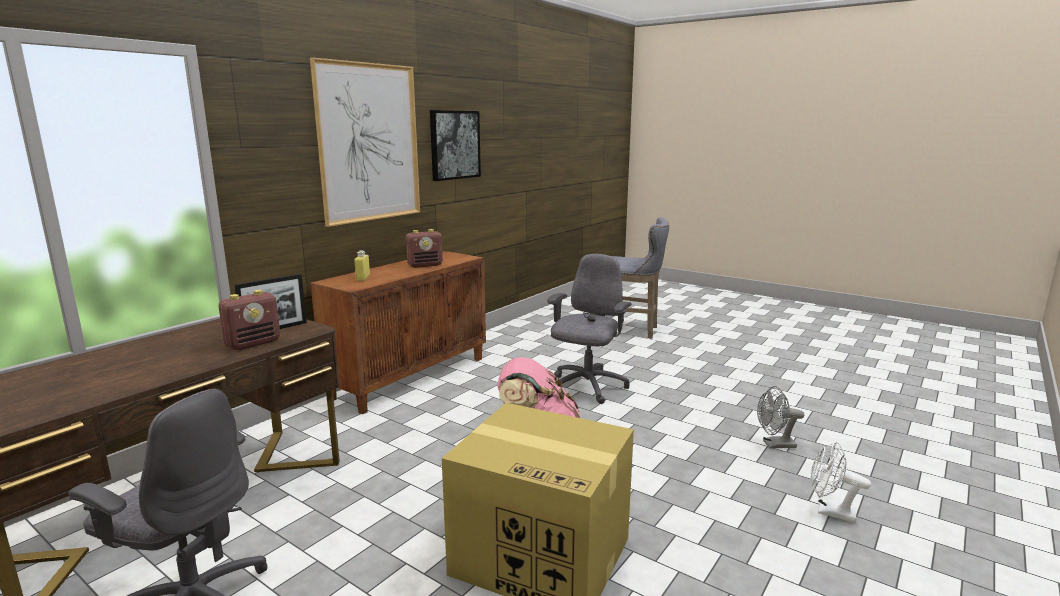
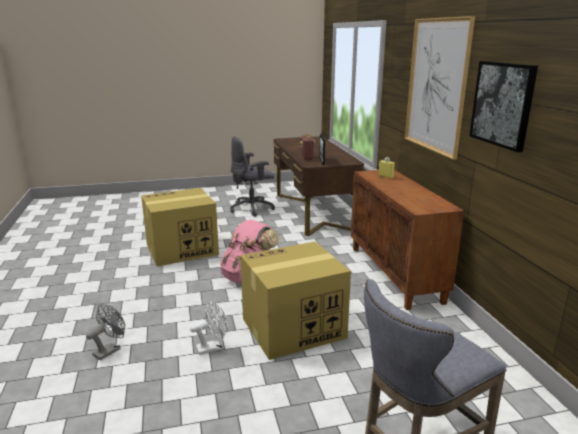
camera: 130 degrees right, 5 degrees up
(425, 265) = (405, 194): radio -> none
(587, 387) = (292, 328): grey office chair -> cardboard box
(829, 512) = (63, 319): white fan -> white fan (213, 347)

